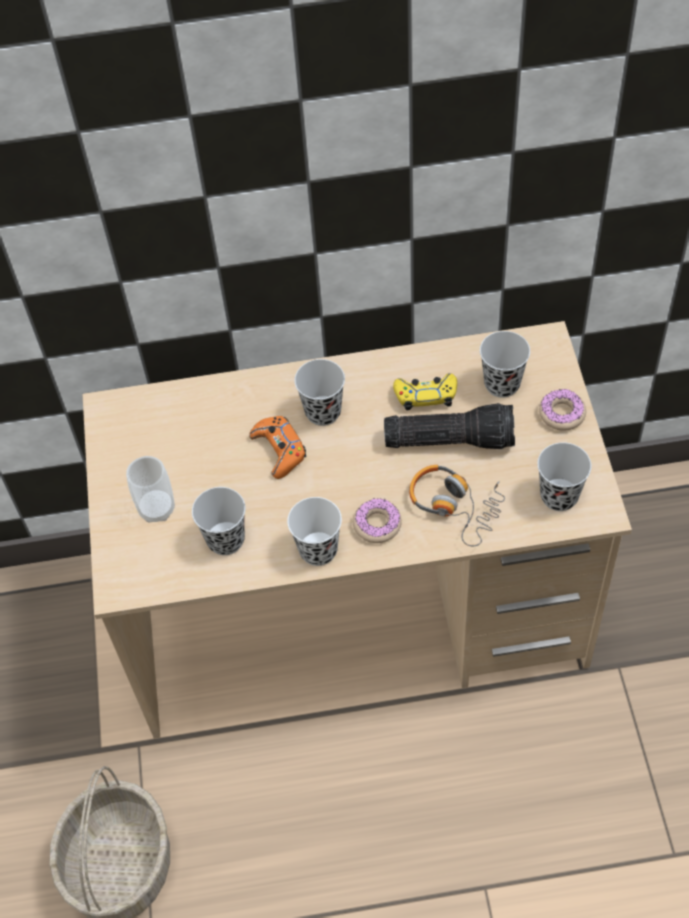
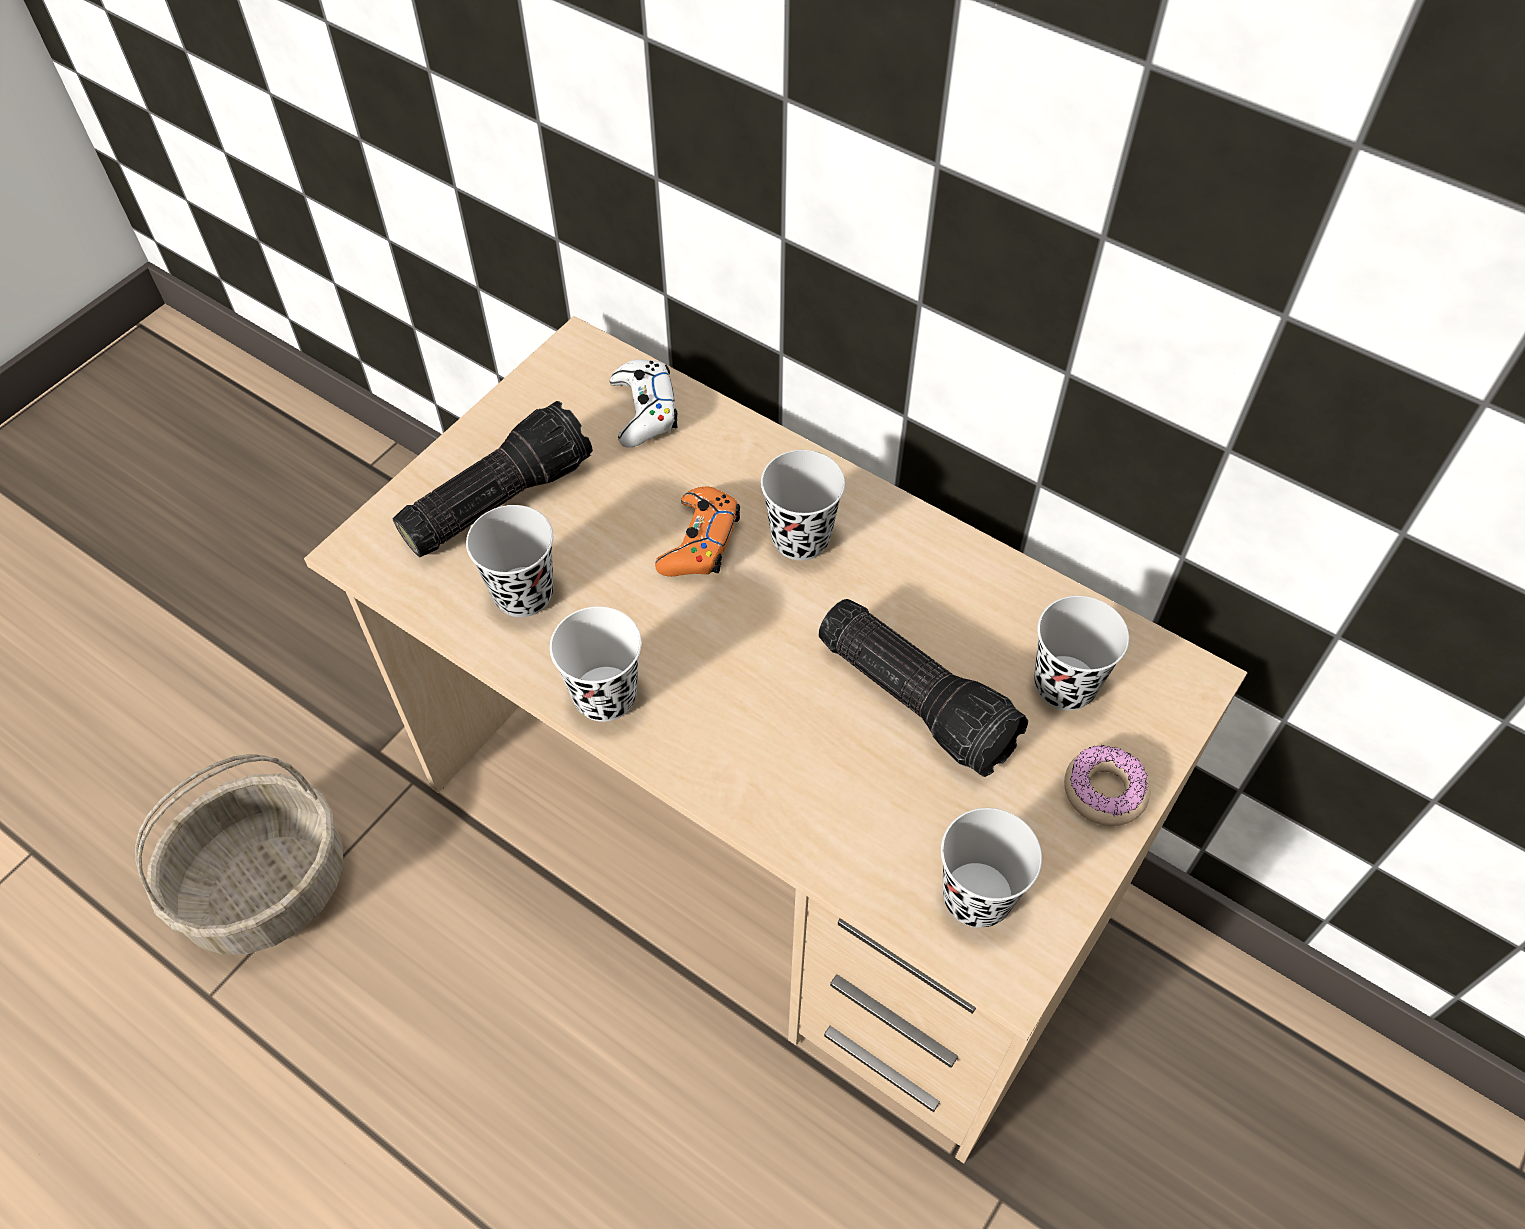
camera: 40 degrees right, 0 degrees up
(157, 509) = (497, 498): cup -> flashlight
(178, 412) = (644, 411): none -> white game controller
(377, 524) = (706, 726): donut -> none
(426, 395) = (948, 619): yellow game controller -> none
(454, 506) = (825, 787): headphones -> none

